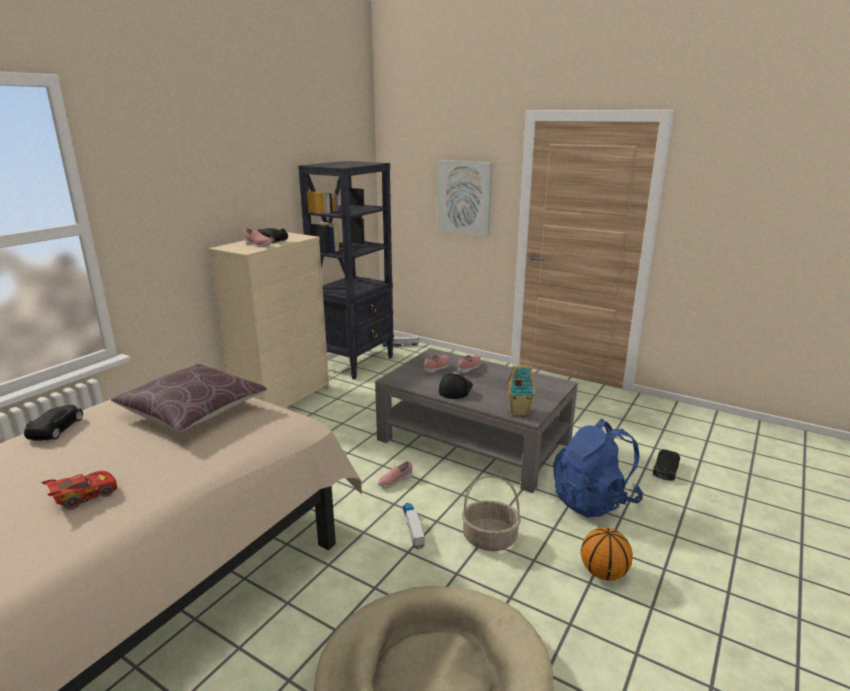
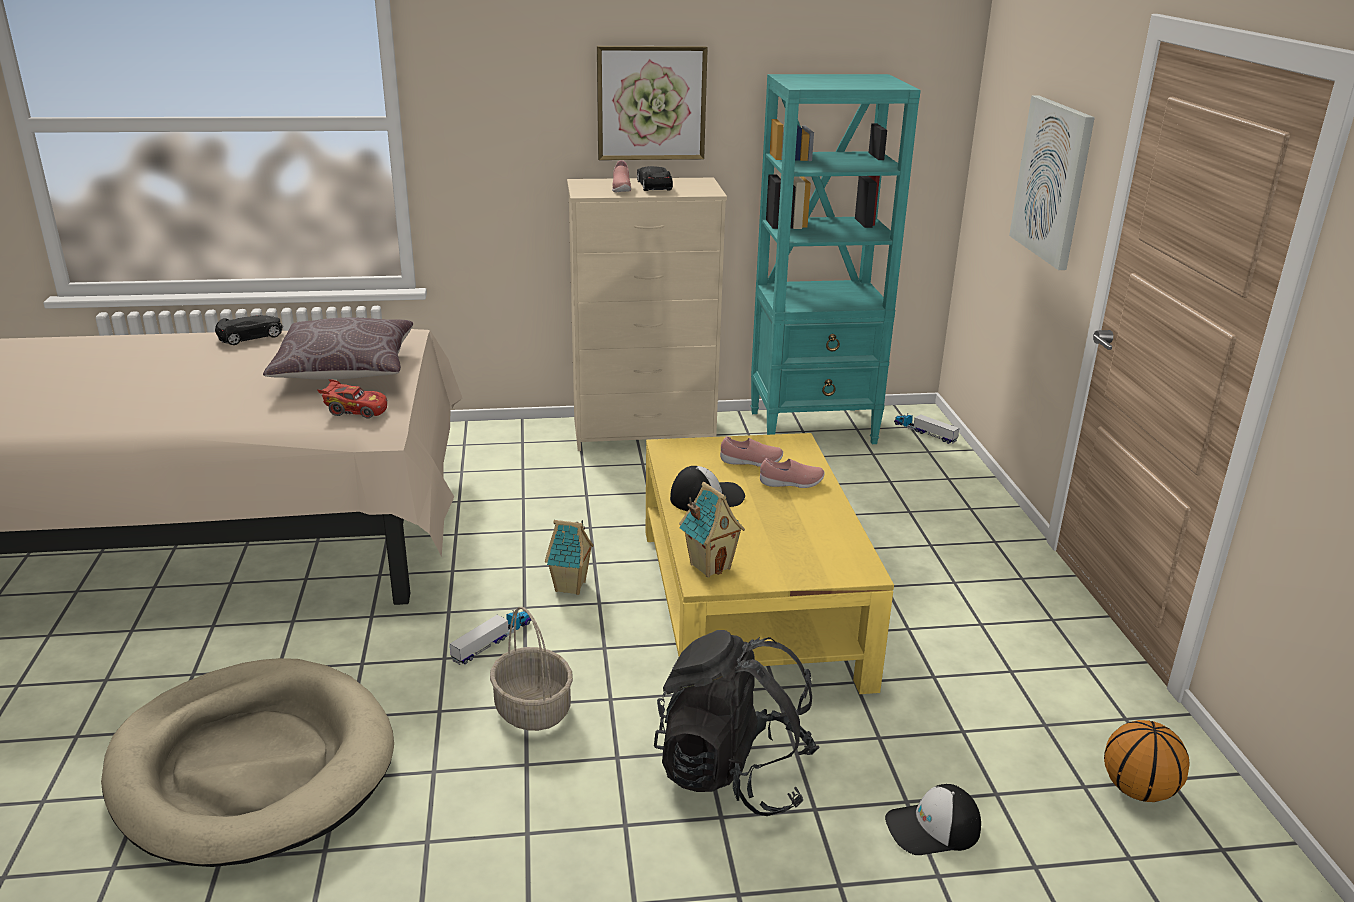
camera: 50 degrees right, 5 degrees up
(84, 497) = (152, 398): red toy car -> red toy car (355, 411)
(245, 190) = (651, 103): none -> picture
(355, 362) = (814, 427): black bookcase -> turquoise bookcase
(395, 481) = (571, 587): pink shoe -> toy house
(473, 440) = (749, 603): grey coffee table -> yellow coffee table
(594, 500) = (733, 773): blue backpack -> black backpack
(603, 573) = (561, 840): basketball -> basketball (1137, 790)
(665, 470) = (932, 829): black toy car -> cap

